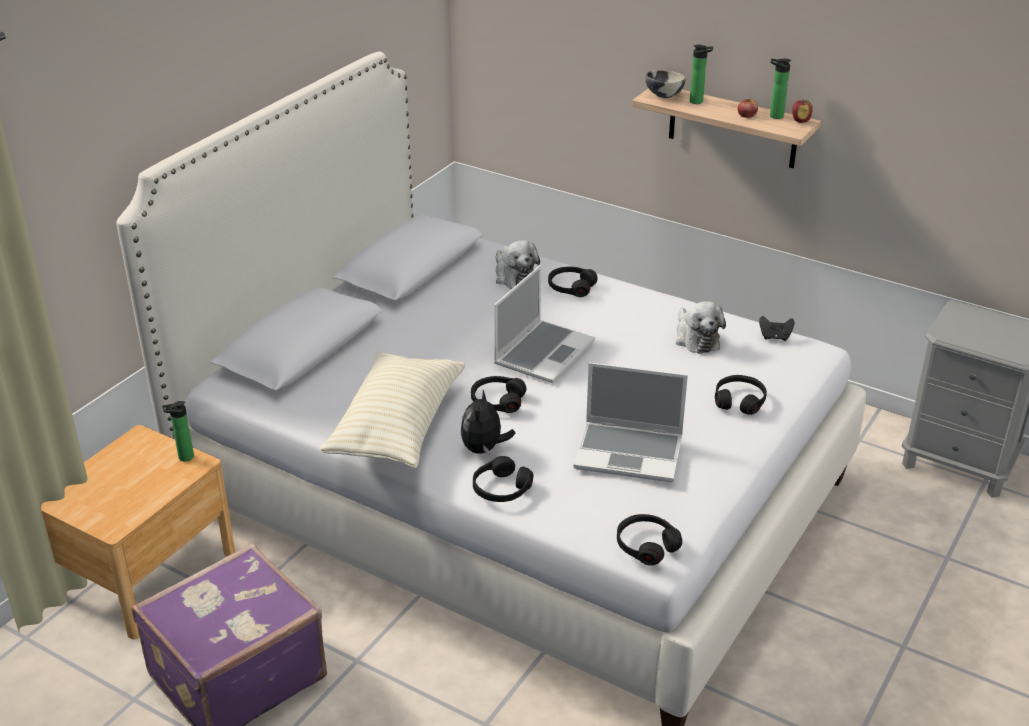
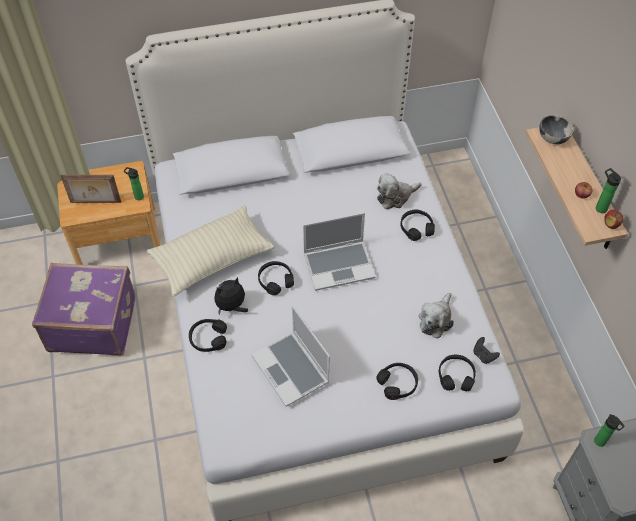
camera: 45 degrees right, 20 degrees up
(131, 495) = (95, 203): none -> picture frame
(514, 276) = (395, 197): plush toy -> plush toy turned 45 degrees clockwise
(646, 545) = (226, 432): black headphones -> black headphones (456, 376)
(698, 102) = (567, 159): bottle -> bottle (601, 443)

